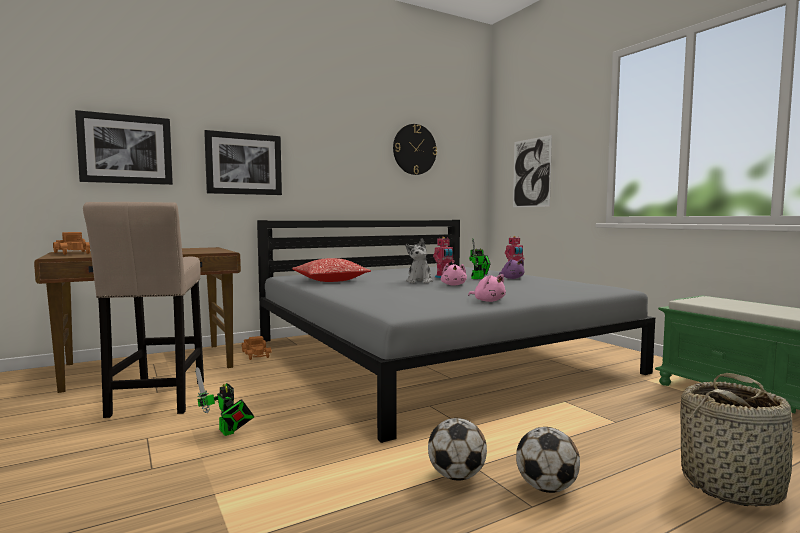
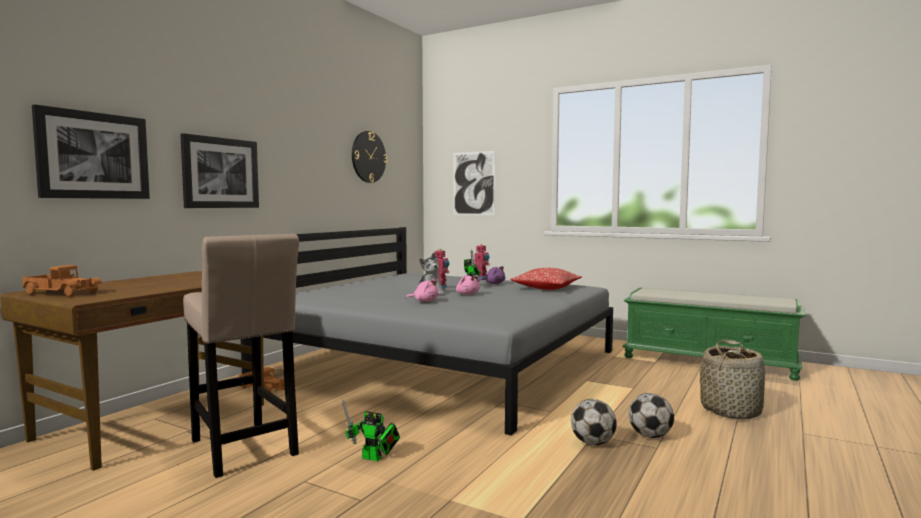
camera: 30 degrees left, 0 degrees up
(330, 280) = (343, 299): pillow -> pillow (546, 288)
(488, 301) = (533, 306): pink plush toy -> pink plush toy (424, 301)

